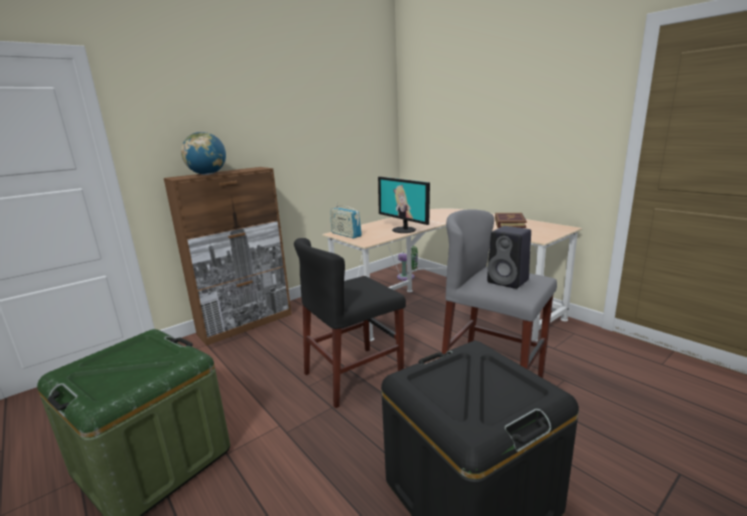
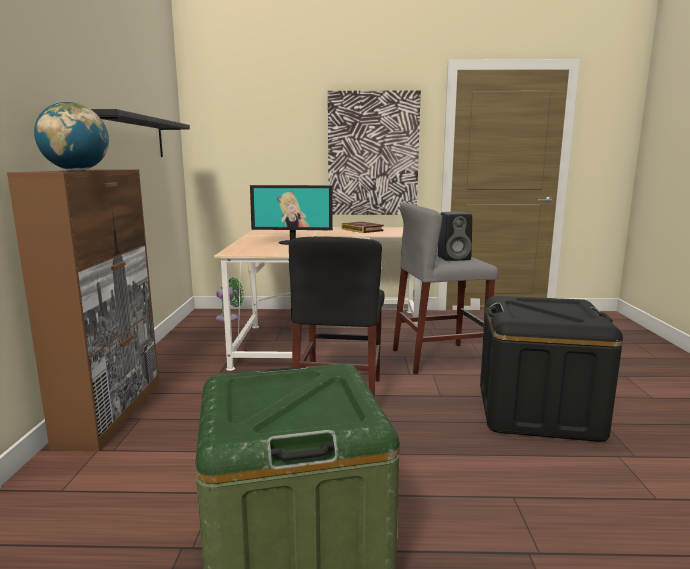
camera: 50 degrees left, 5 degrees down
(314, 137) = (130, 137): none -> black shelf
(346, 234) = (246, 252): radio -> none
(542, 141) = (373, 154): none -> picture

